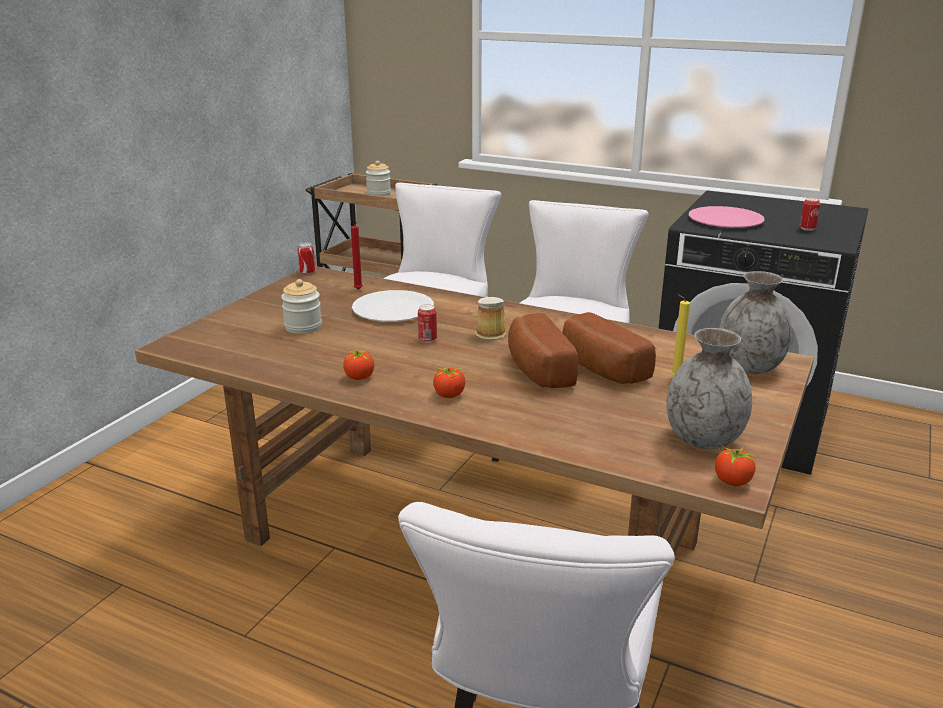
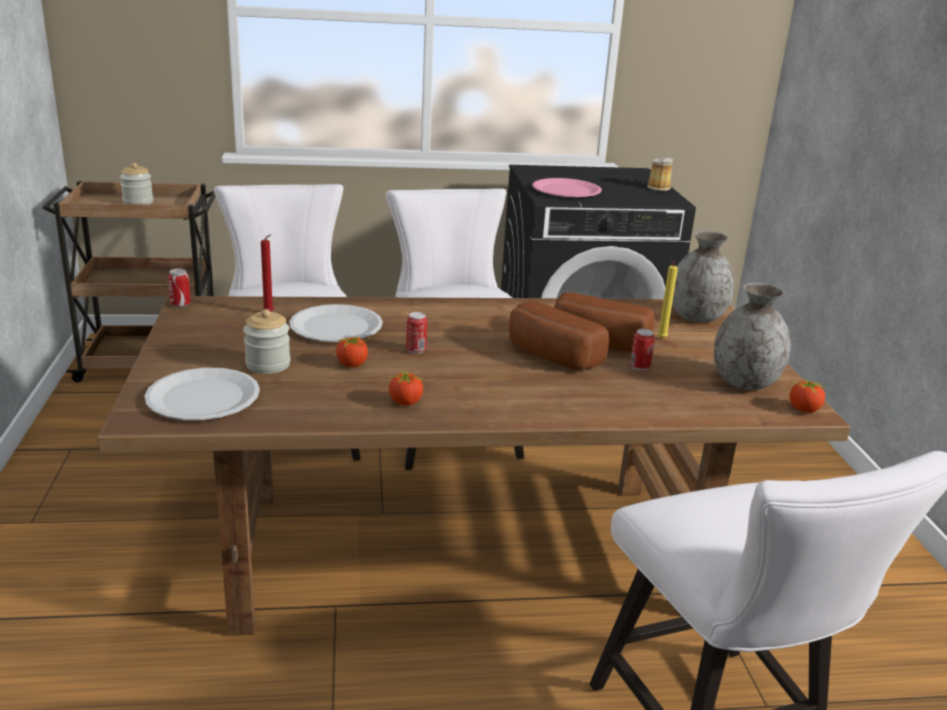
camera: 35 degrees left, 0 degrees up
(229, 339) = (203, 397): none -> white plate
(449, 395) = (512, 397): tomato -> tomato (352, 364)
(492, 333) = (465, 331): mug -> mug (658, 187)
(807, 229) = (635, 191): can -> can (639, 367)

